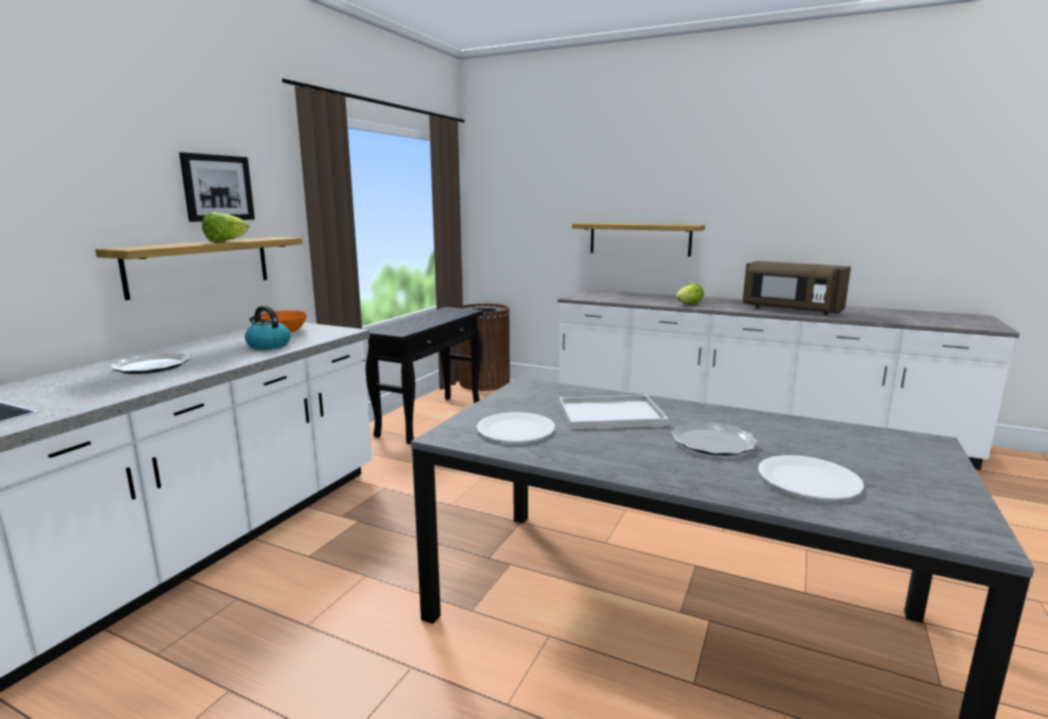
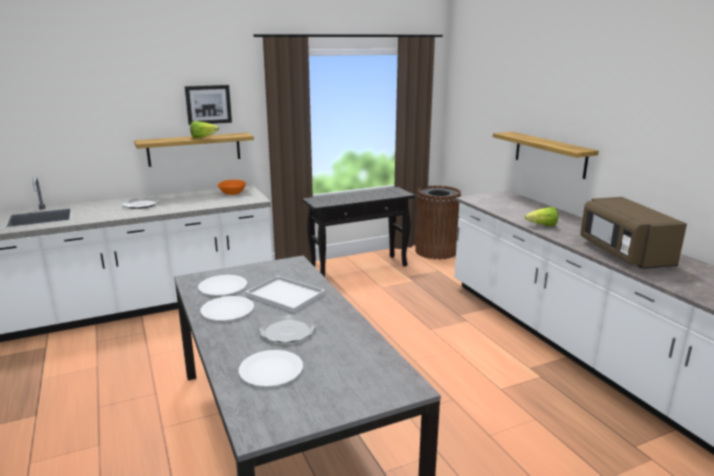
camera: 40 degrees right, 5 degrees up
(268, 345) = (205, 202): kettle -> none
(593, 448) = (227, 310): none -> white plate

